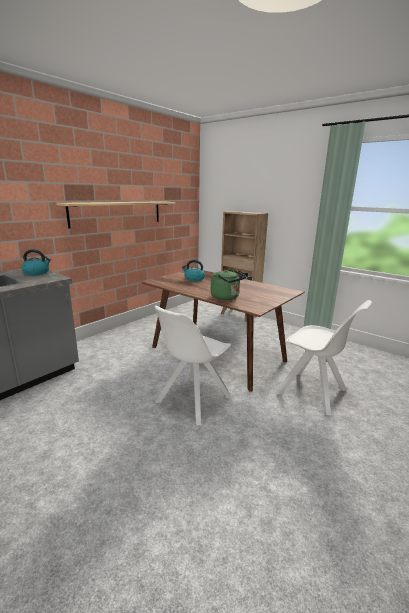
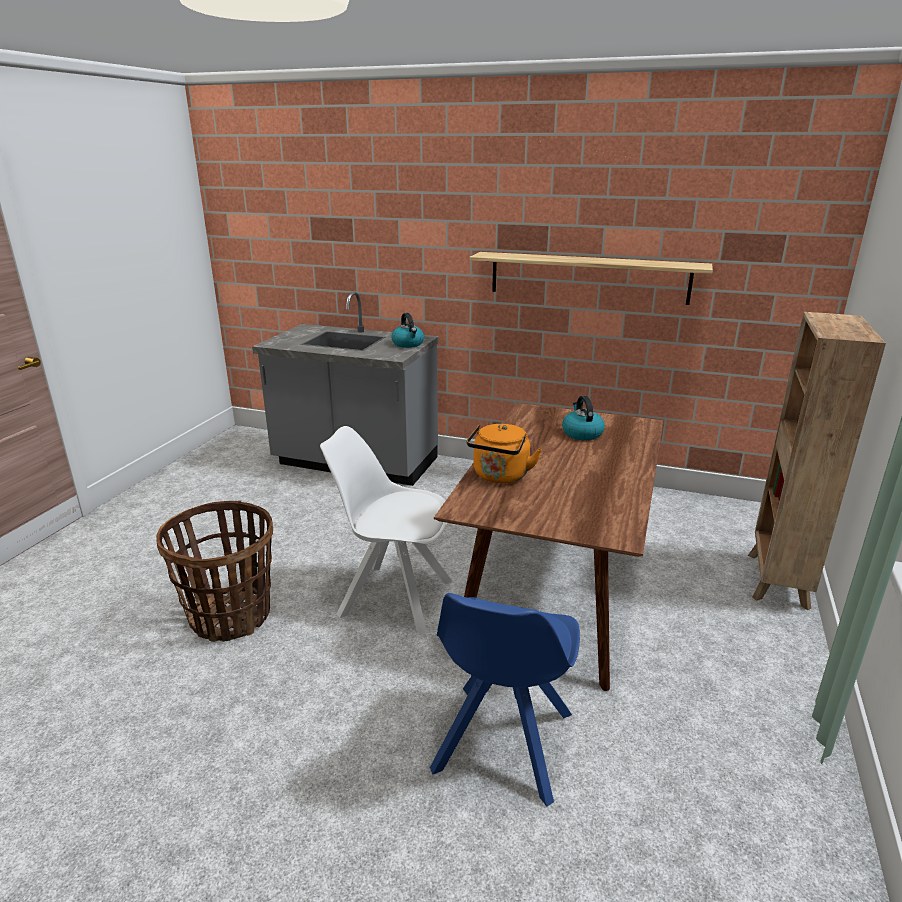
camera: 70 degrees right, 5 degrees up
(165, 483) = (231, 616): none -> basket
(226, 297) = (500, 476): green kettle -> orange kettle
(313, 392) = (502, 744): white chair -> blue chair

